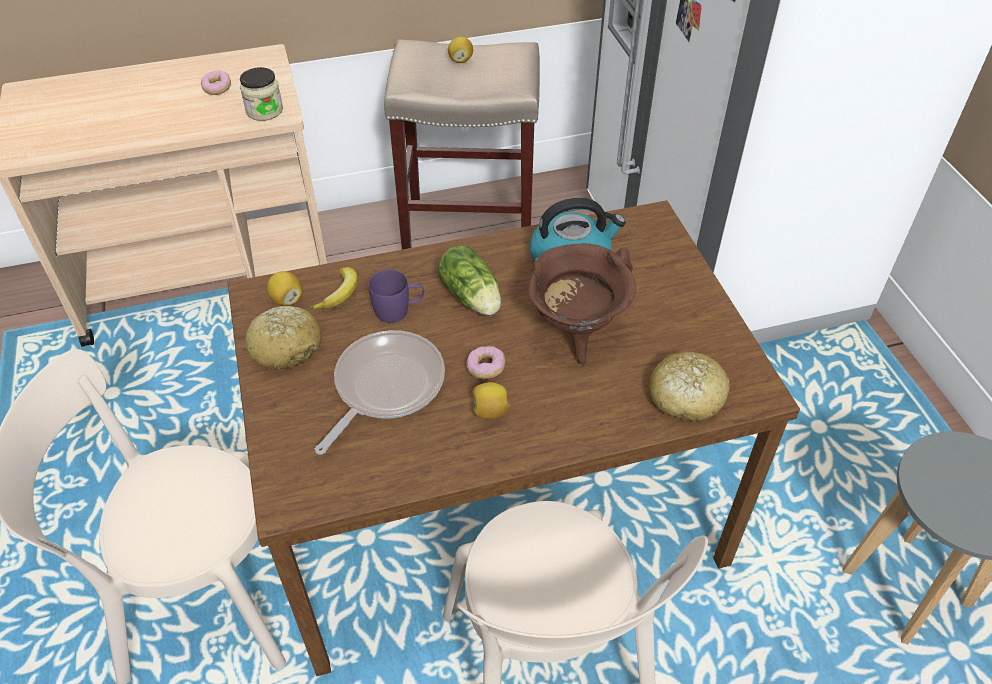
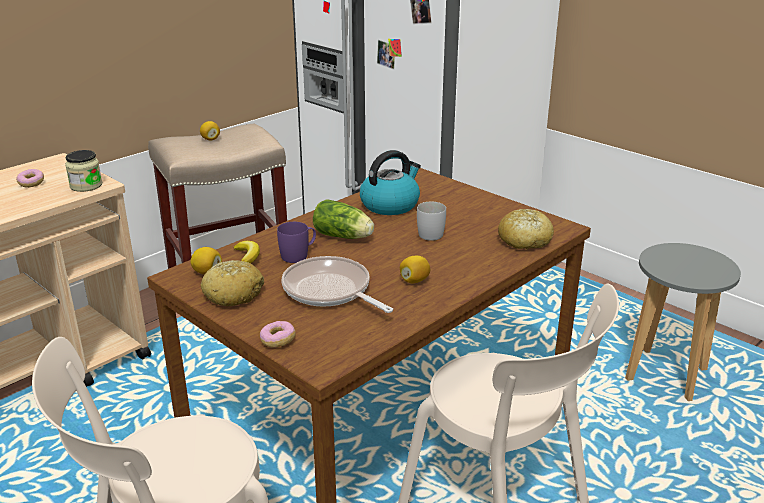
camera: 30 degrees left, 20 degrees down
(385, 387) = (330, 291): frying pan -> frying pan turned 45 degrees counterclockwise
(485, 368) = (389, 263): donut -> donut (278, 341)
(576, 332) = (429, 232): brown cooking pot -> white mug

